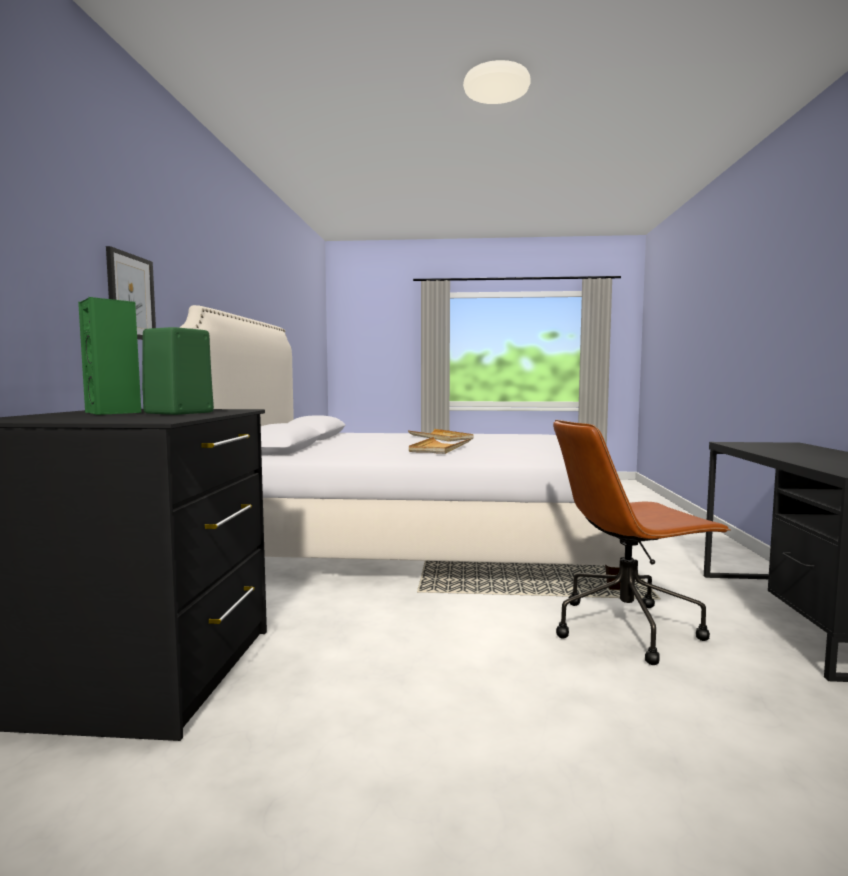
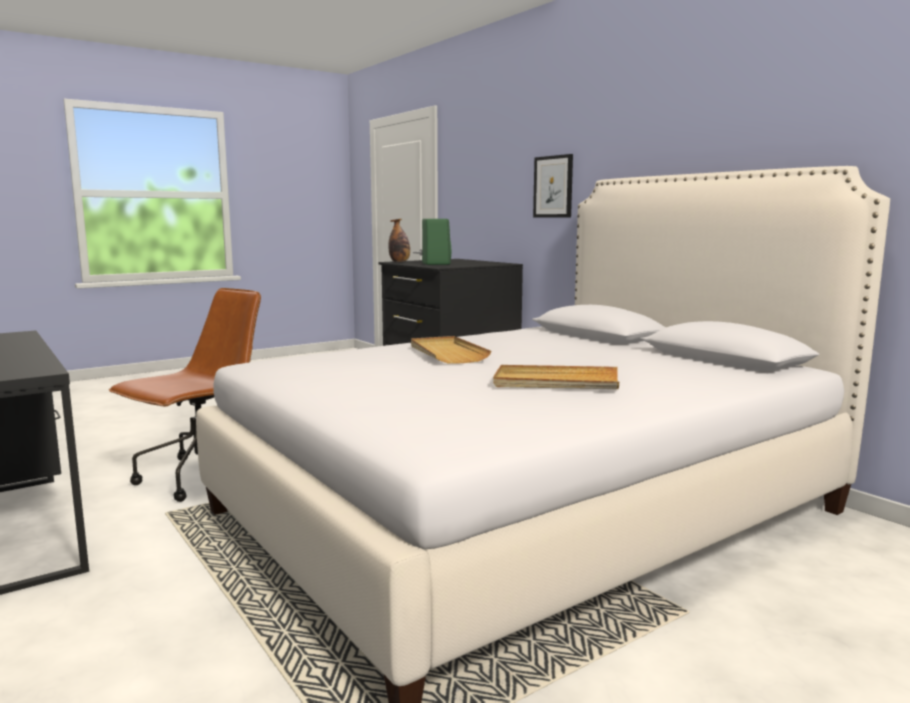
camera: 140 degrees right, 5 degrees up
(113, 412) = (464, 262): green speaker -> none
(157, 419) = (399, 262): none -> bottle

